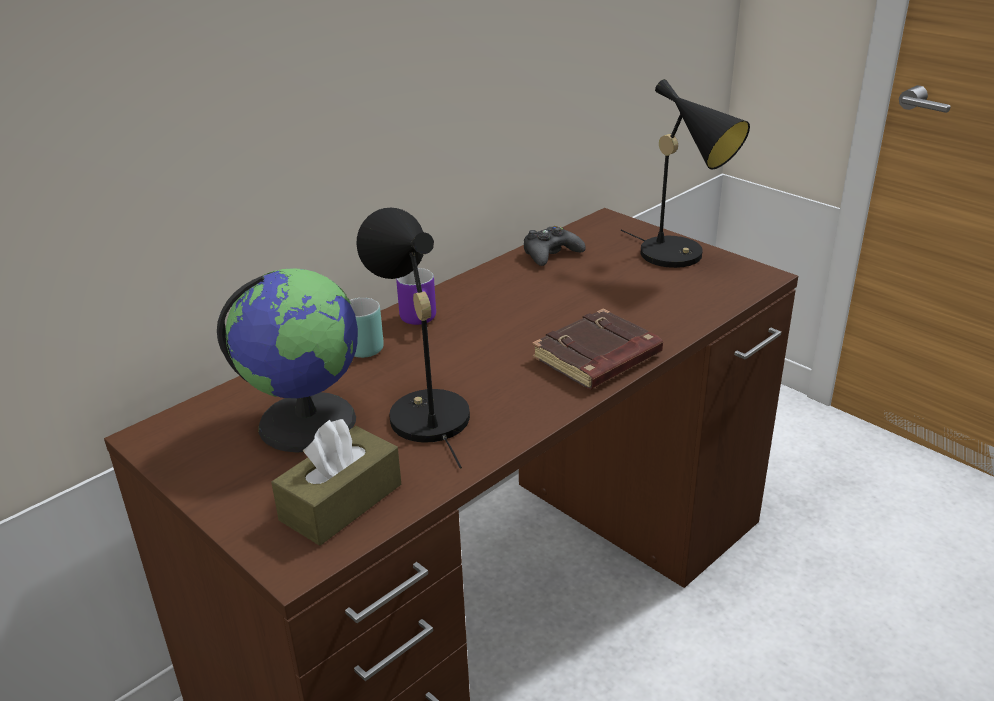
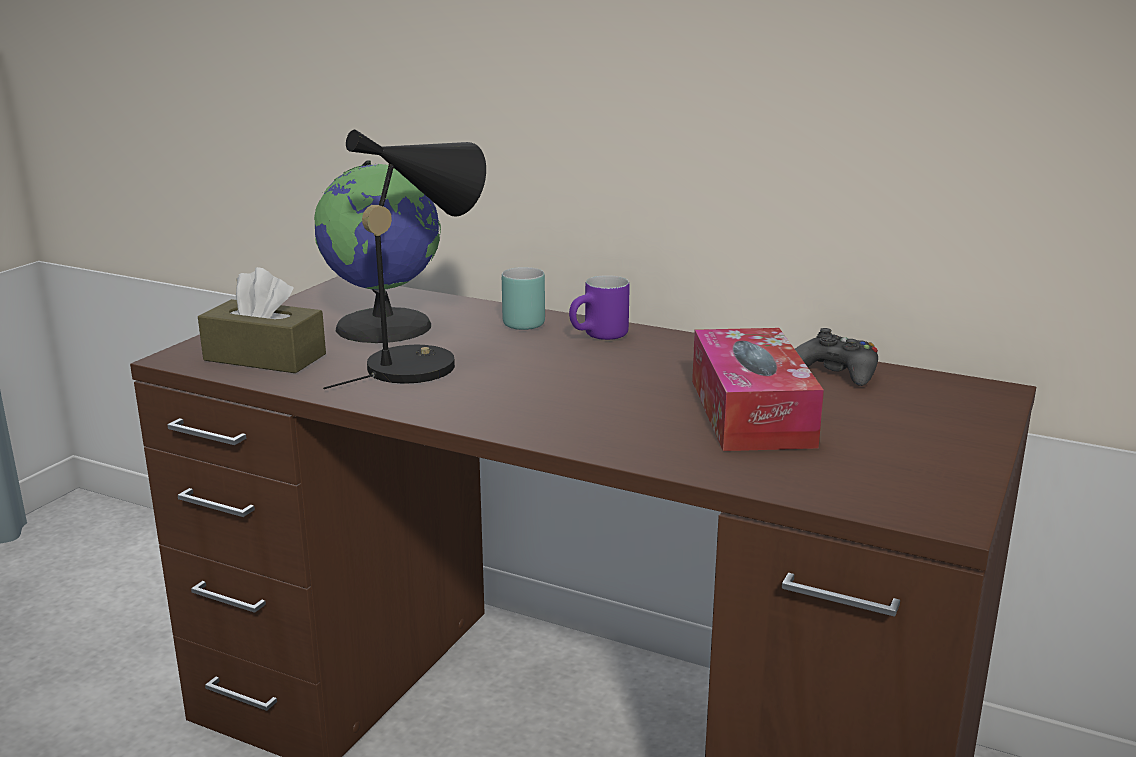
camera: 70 degrees right, 10 degrees down
(597, 358) = (583, 427): brown book -> none
(602, 295) = (751, 412): none -> tissue box
(680, 256) = (933, 450): black table lamp -> none

